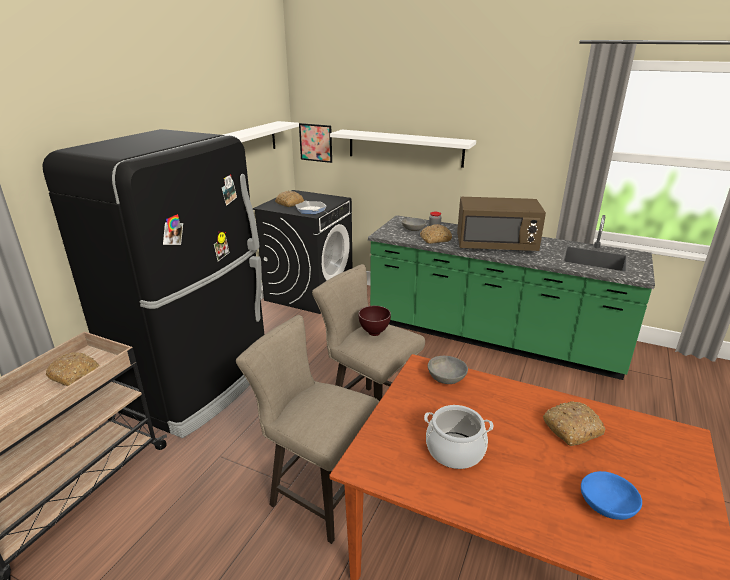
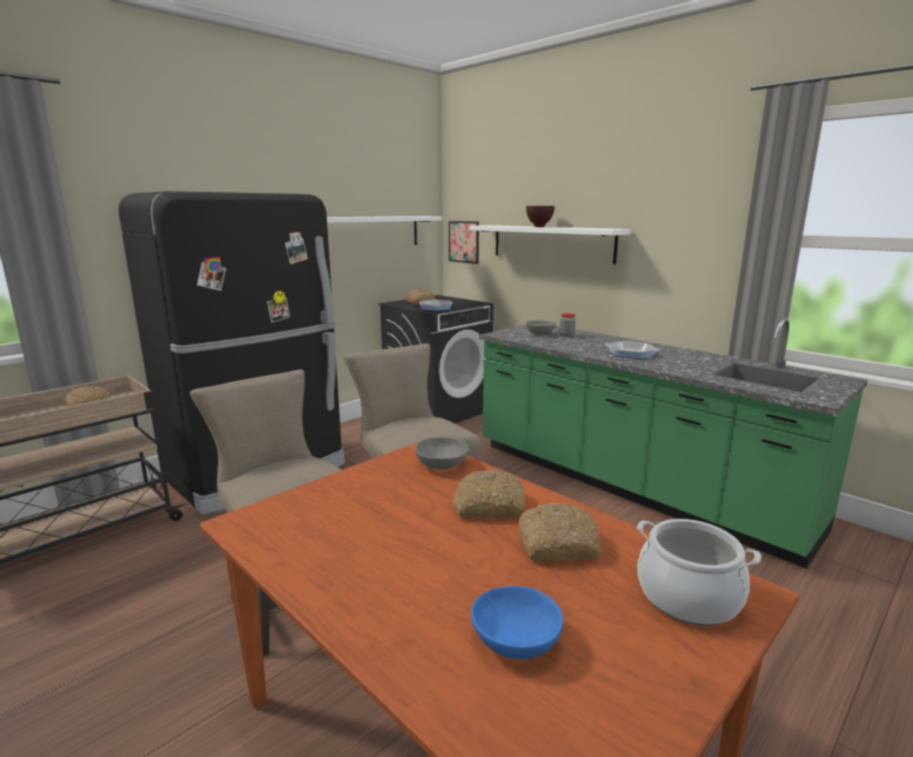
camera: 20 degrees right, 10 degrees down
(375, 333) = (417, 422): brown bowl -> brown bowl (540, 227)
(435, 239) = (557, 342): bread -> bread (488, 506)
(455, 450) = (369, 532): cooking pot -> cooking pot (688, 596)
(496, 245) = (631, 353): brown microwave -> frying pan

